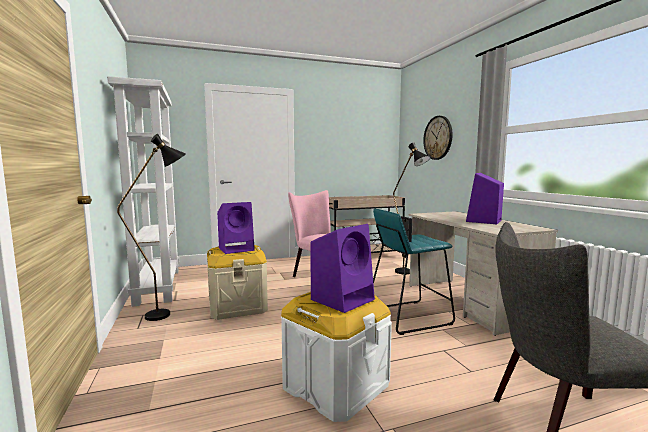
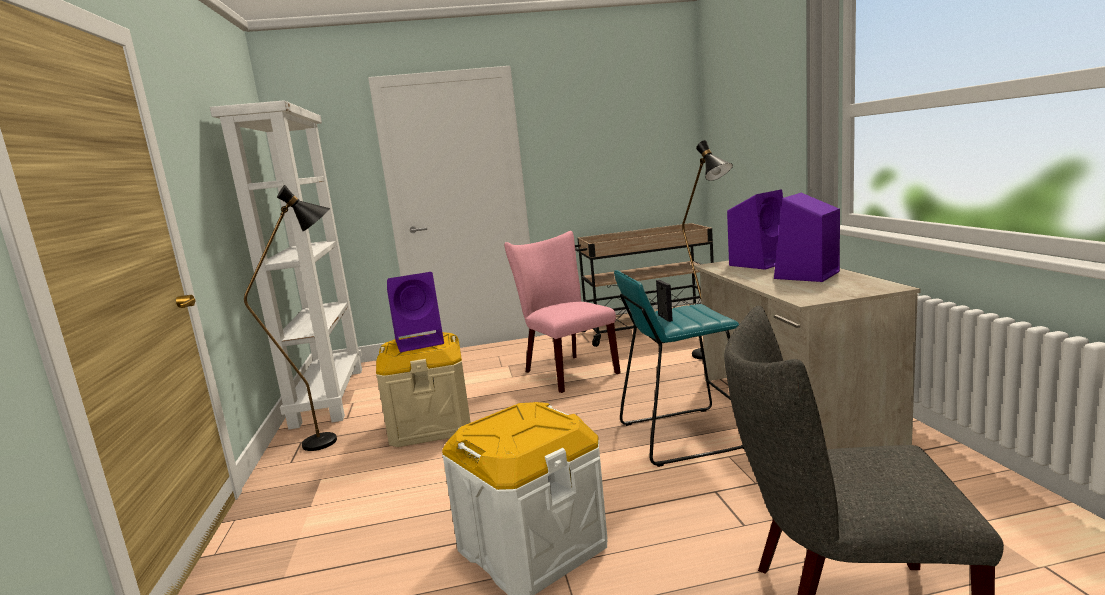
camera: 10 degrees right, 5 degrees up
(343, 299) = (527, 427): purple speaker -> purple speaker (760, 263)
(438, 138) = (756, 123): wall clock -> none

